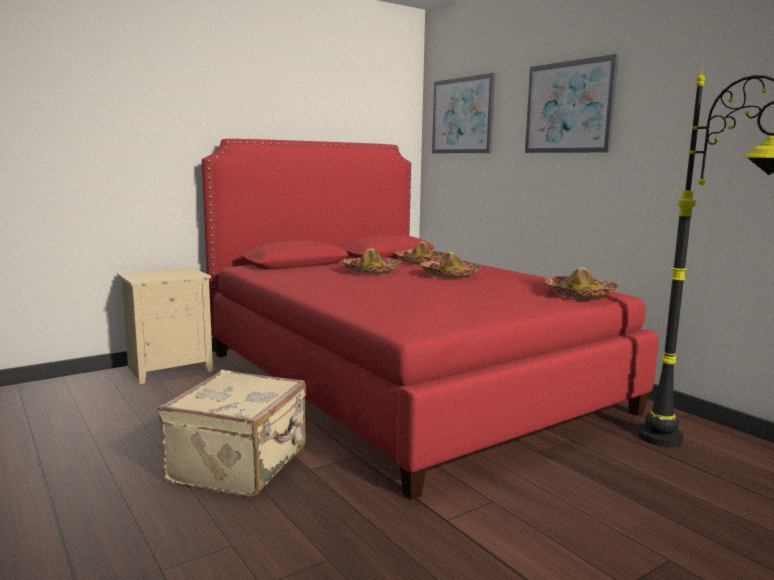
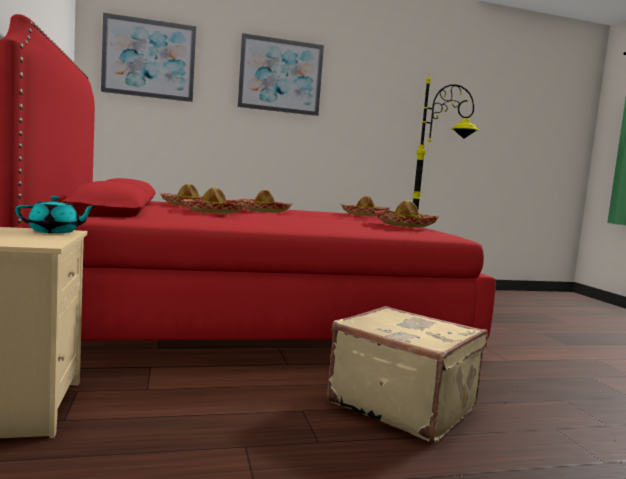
camera: 70 degrees left, 5 degrees down
(190, 274) = (55, 232): none -> turquoise teapot
(440, 309) = (405, 225): none -> hat

